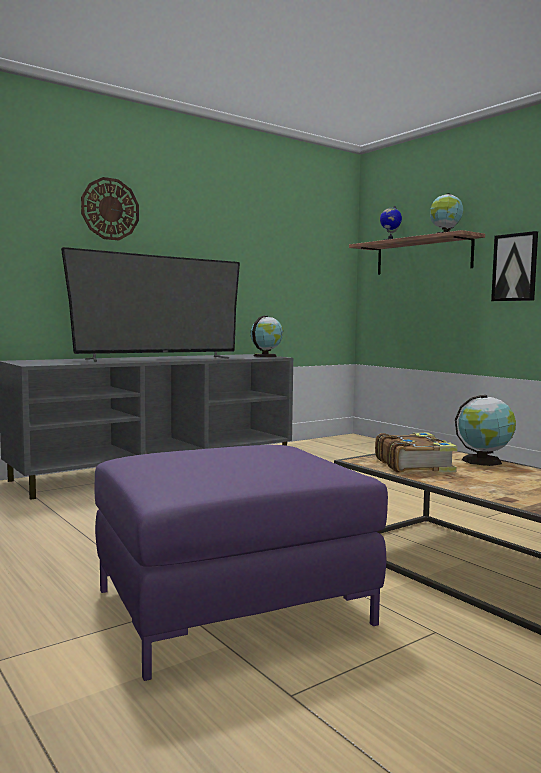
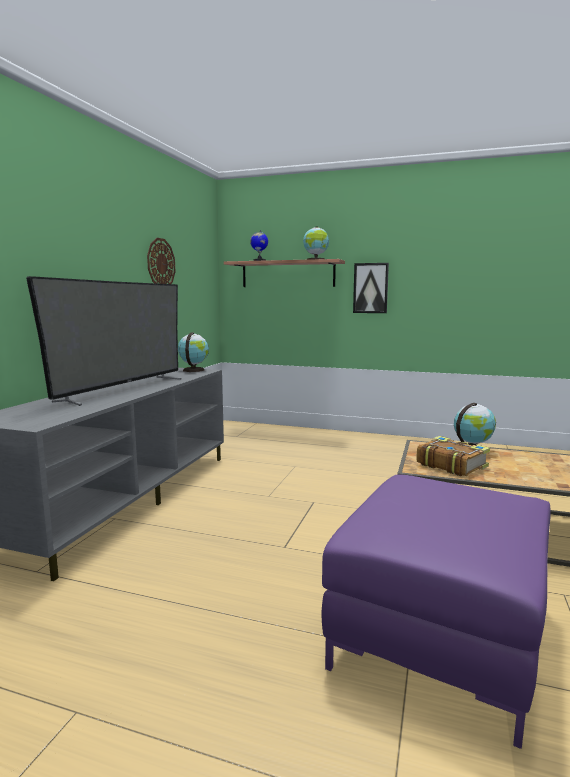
camera: 35 degrees left, 5 degrees up
(110, 209) = (46, 225): wall clock -> wall clock (161, 263)

